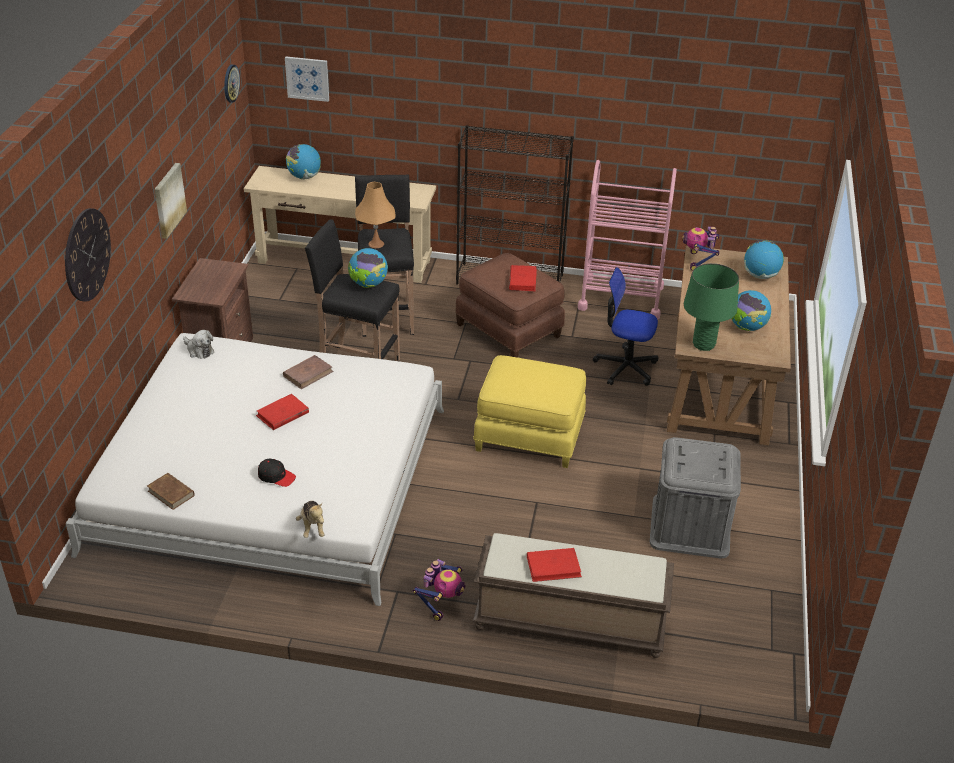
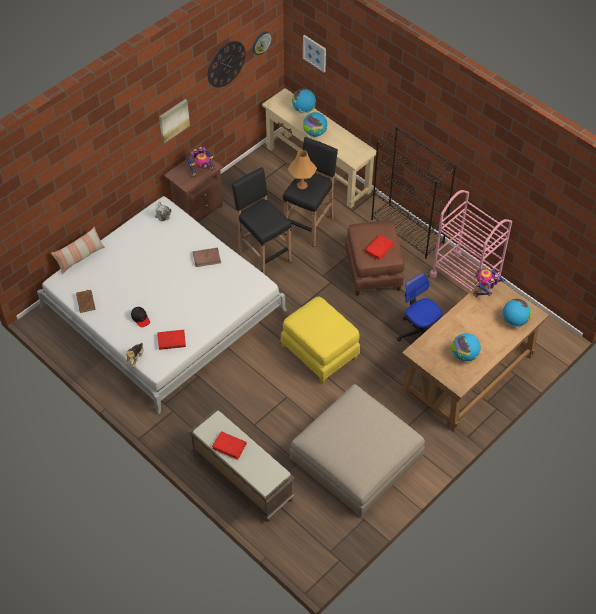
camera: 35 degrees right, 15 degrees up
(87, 254) = (84, 158): wall clock -> wall clock (226, 64)
(113, 445) = (80, 257): none -> pillow
(282, 414) = (172, 279): red book -> red book (171, 341)
(368, 284) = (272, 215): globe -> globe (315, 133)
(442, 603) = (189, 429): toy robot -> toy robot (201, 170)
(690, 526) = (356, 457): grey storage box -> beige ottoman
(703, 345) = (425, 354): green table lamp -> none

